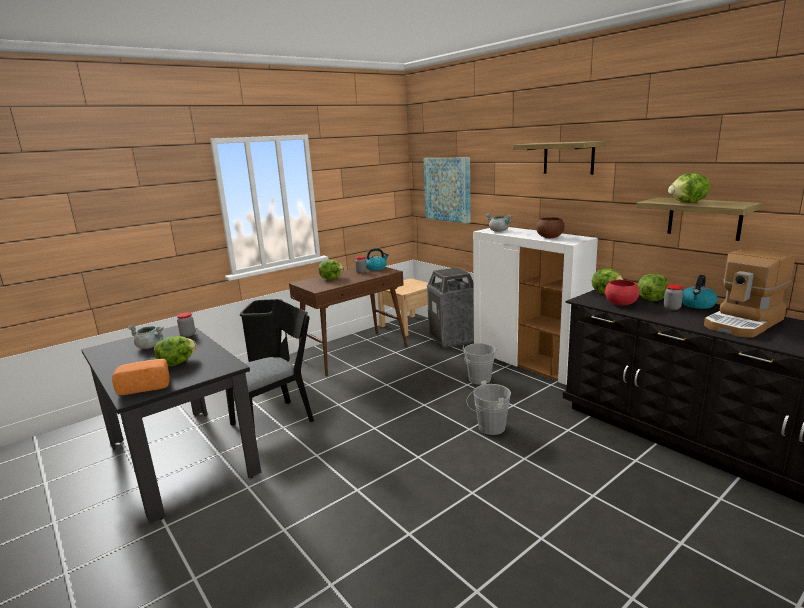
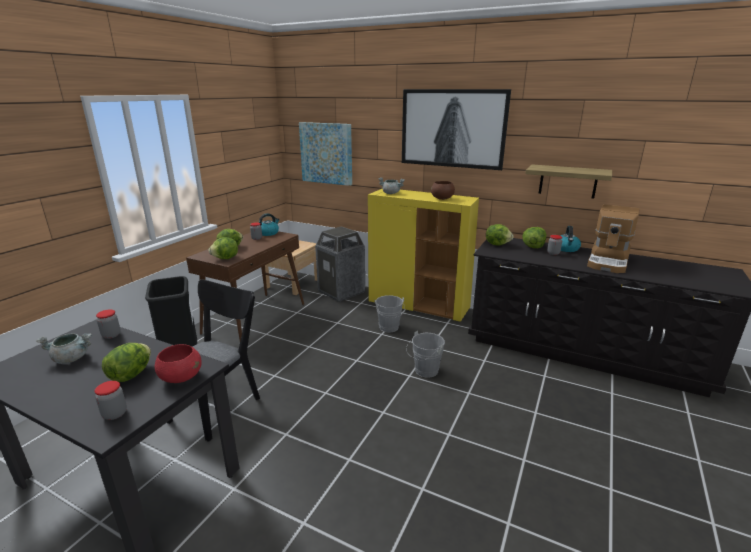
camera: 25 degrees left, 5 degrees up
(145, 386) = (115, 414): bread -> jar
(529, 363) = (419, 306): white cabinet -> yellow cabinet
(568, 158) = (452, 128): shelf -> picture
(620, 304) = (516, 253): red bowl -> red bowl (181, 377)
(688, 203) = (564, 170): lettuce -> lettuce (226, 258)

